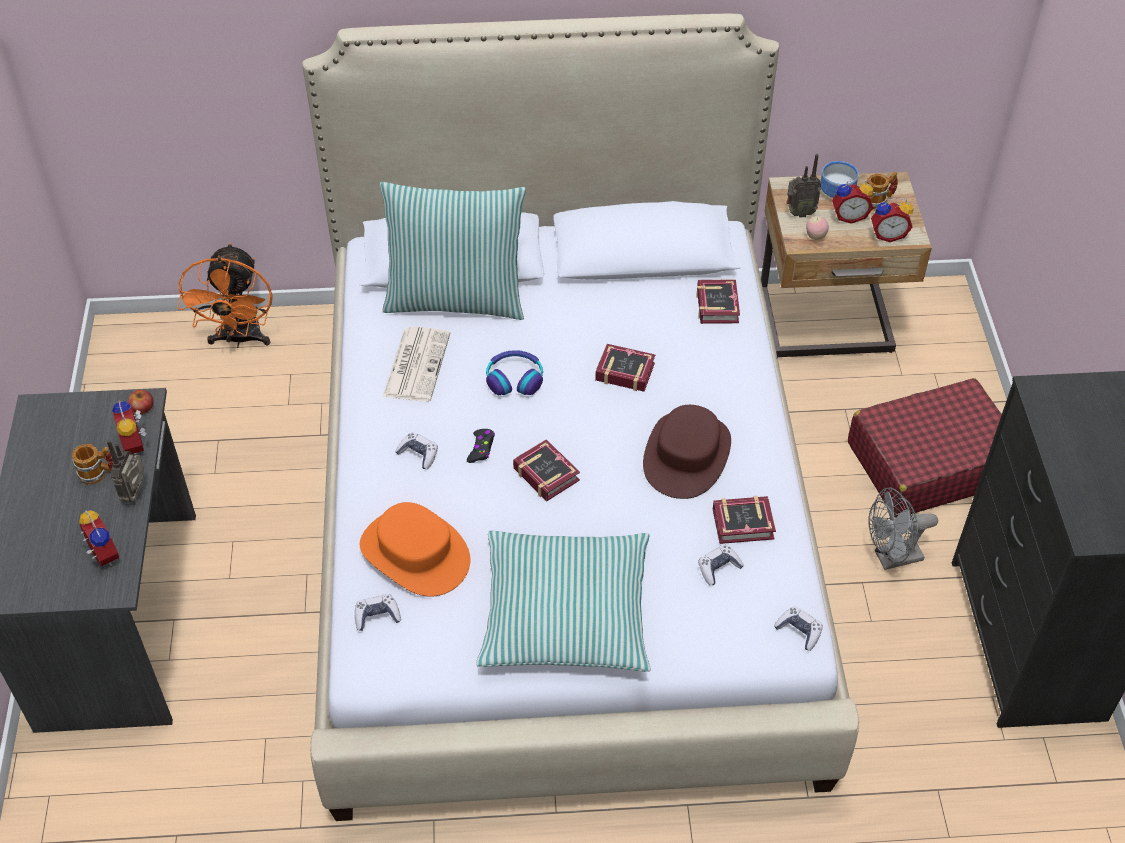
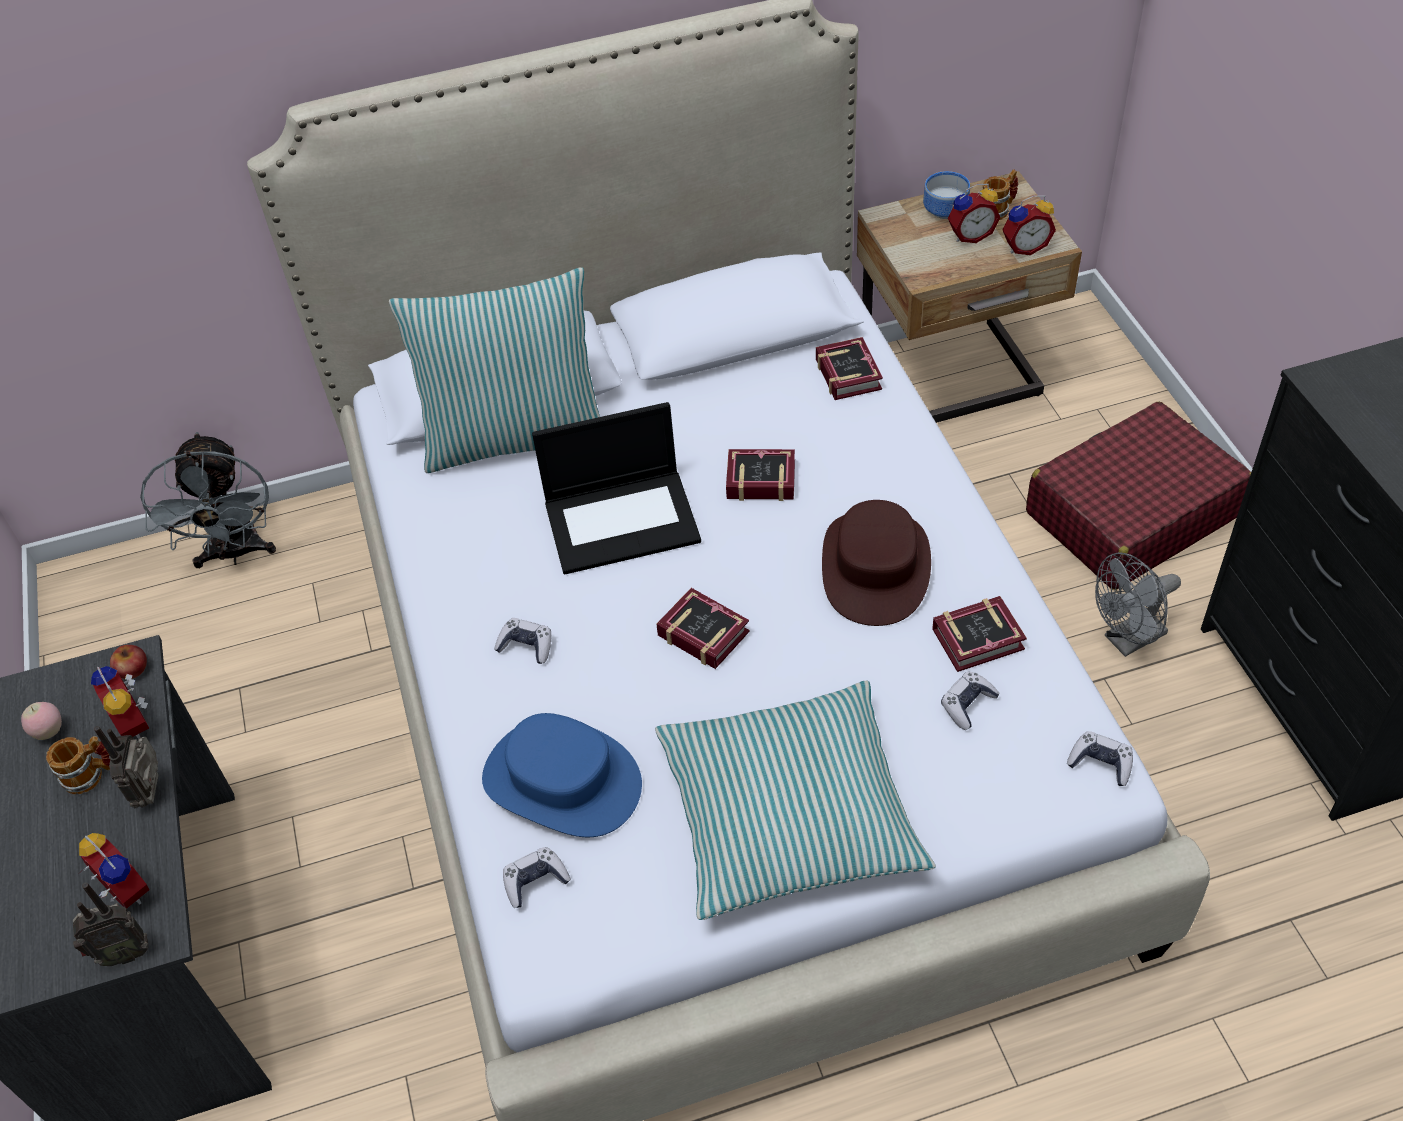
camera: 10 degrees left, 0 degrees up
(239, 339) = (235, 553): orange fan -> grey fan
(415, 553) = (562, 780): orange hat -> blue hat
(416, 364) = (488, 529): newspaper -> none
(481, 448) = (607, 619): black game controller -> none
(514, 379) = (623, 520): headphones -> laptop
(799, 213) = (909, 243): radio -> radio (124, 953)
(815, 237) = (939, 267): apple -> apple (49, 731)

